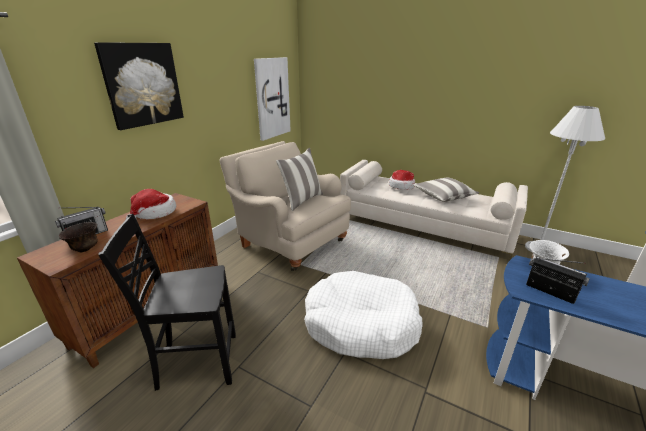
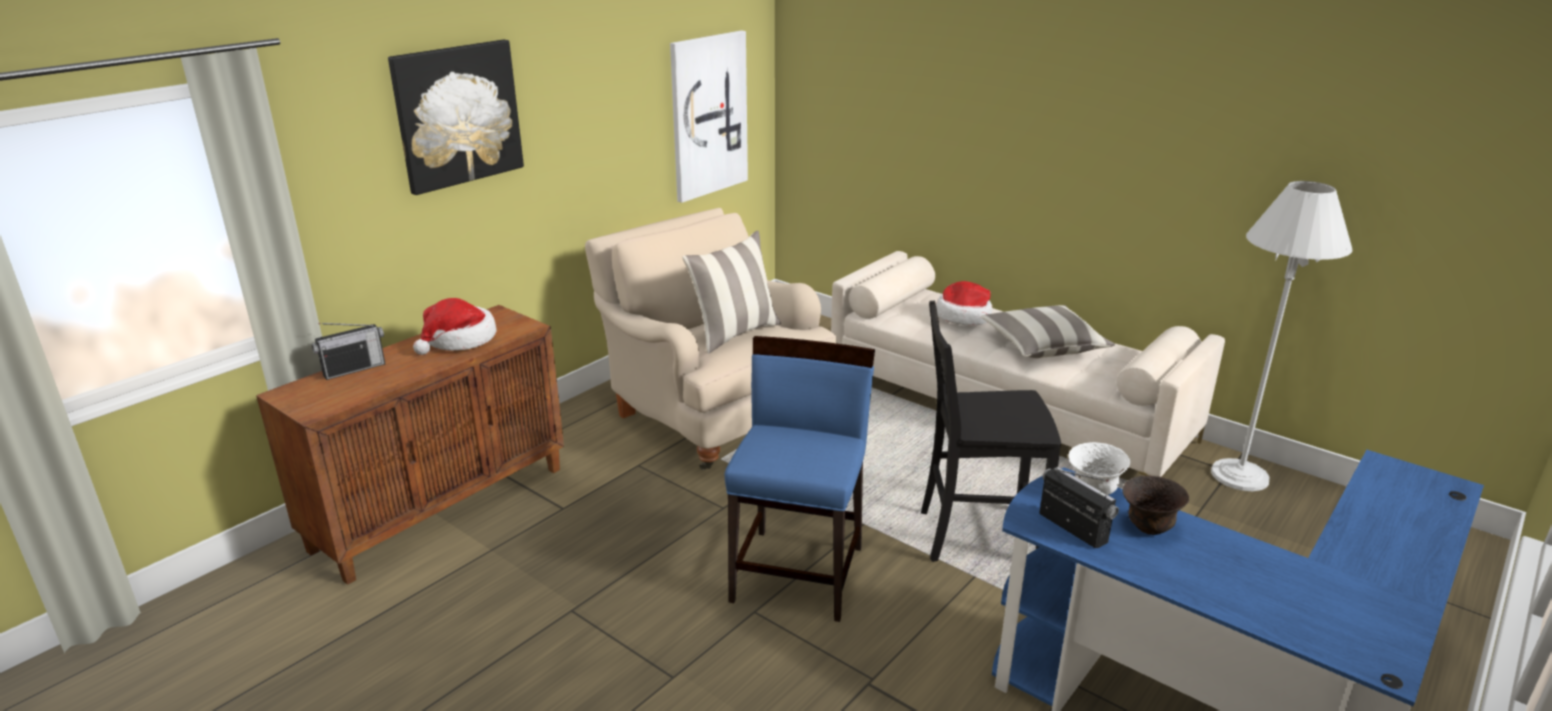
camera: 10 degrees right, 0 degrees up
(85, 249) = (352, 391): brown bowl -> brown bowl (1148, 527)
(196, 361) = (505, 595): black chair -> black chair (976, 536)
(360, 324) = (799, 572): white dog bed -> blue chair

